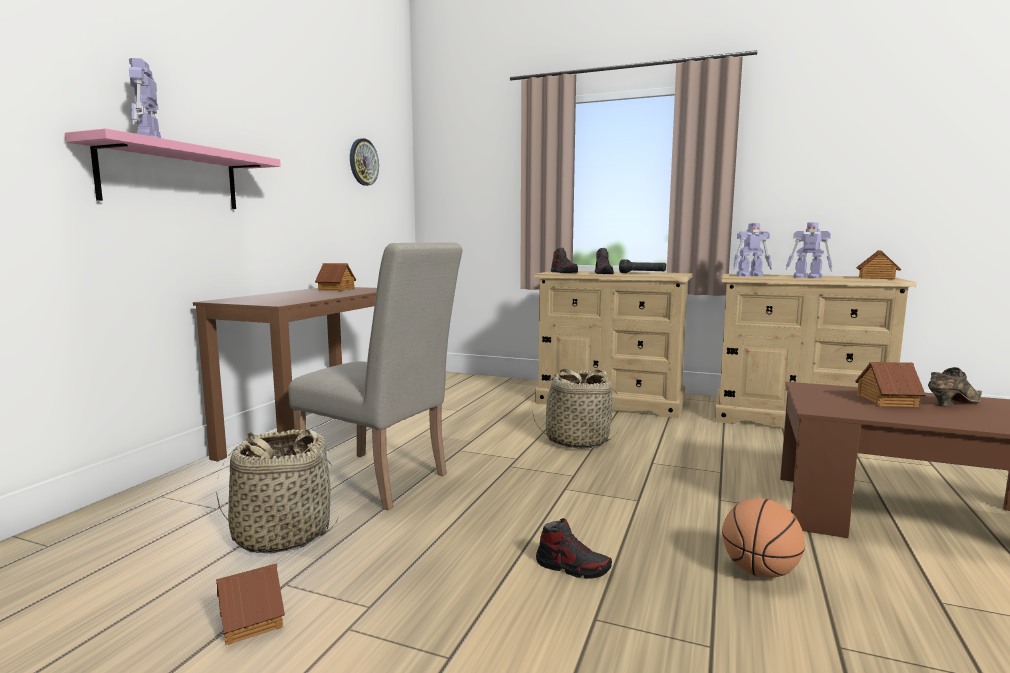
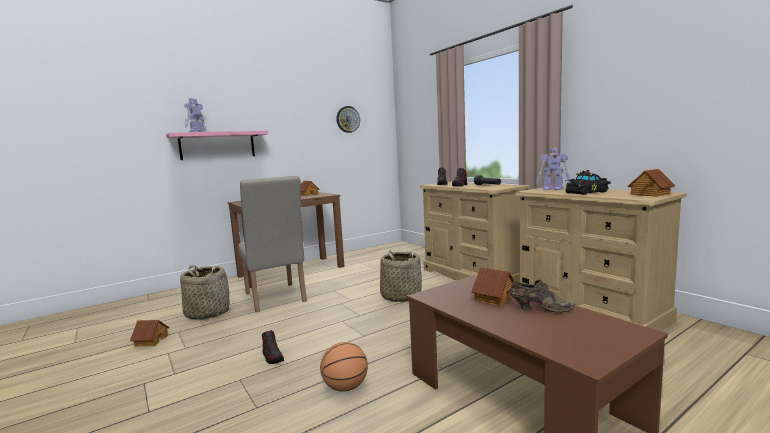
camera: 35 degrees right, 0 degrees up
(808, 277) = (588, 192): toy robot -> black toy car

